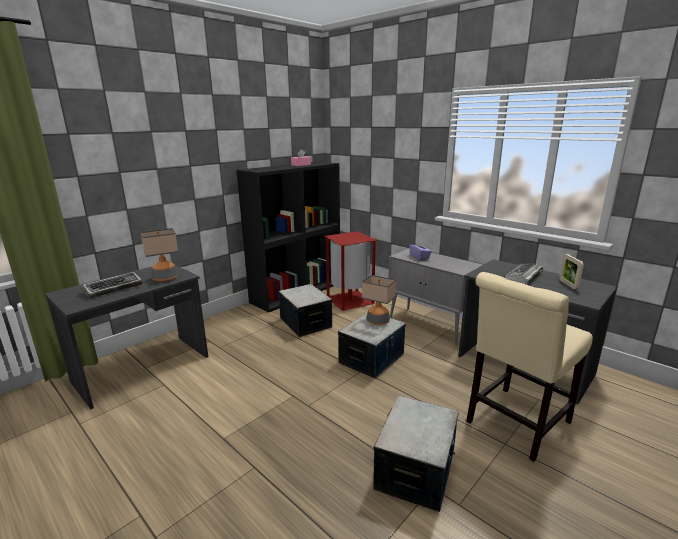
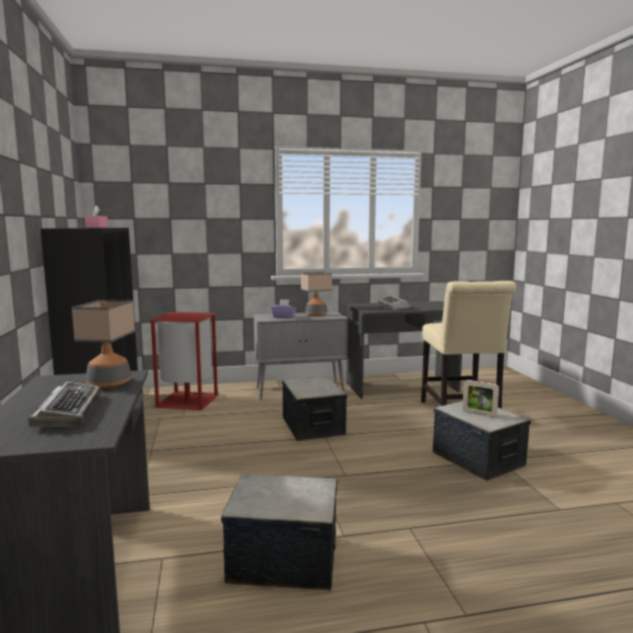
camera: 55 degrees left, 10 degrees down
(306, 323) = (189, 432): storage box -> storage box (283, 559)
(377, 321) = (308, 382): table lamp -> table lamp (316, 314)
(568, 284) = (422, 304): picture frame -> picture frame (479, 414)

